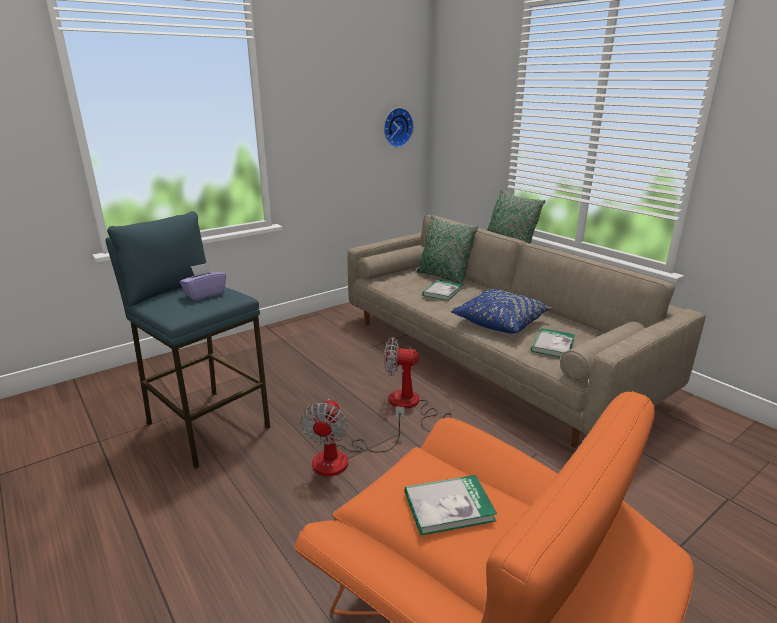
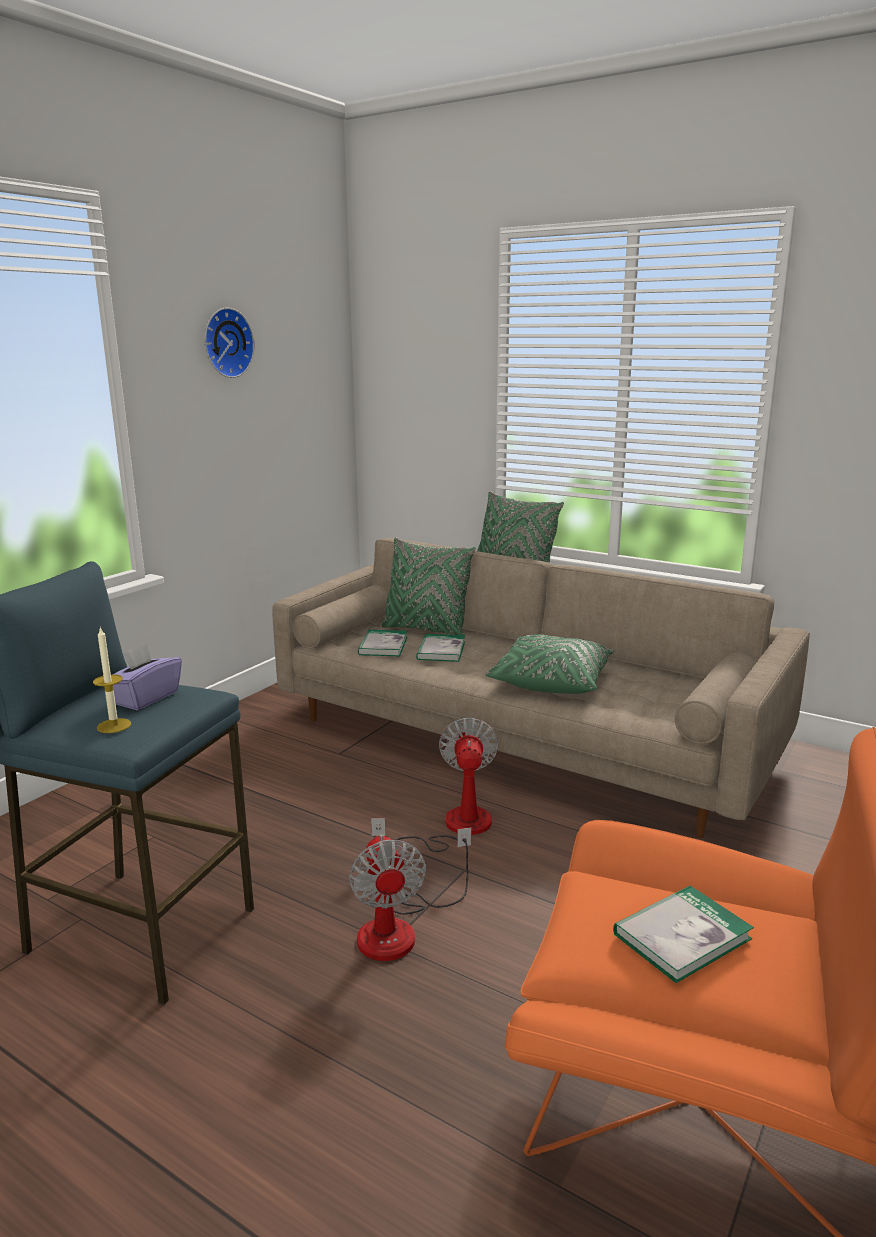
camera: 20 degrees left, 5 degrees down
(175, 307) = (114, 726): none -> candle
(396, 127) = (311, 409): wall clock -> wall clock (226, 343)
(410, 405) = (453, 828): fan -> fan turned 105 degrees clockwise
(500, 322) = (551, 681): blue pillow -> green pillow
(552, 345) = (640, 701): book -> book (383, 646)

